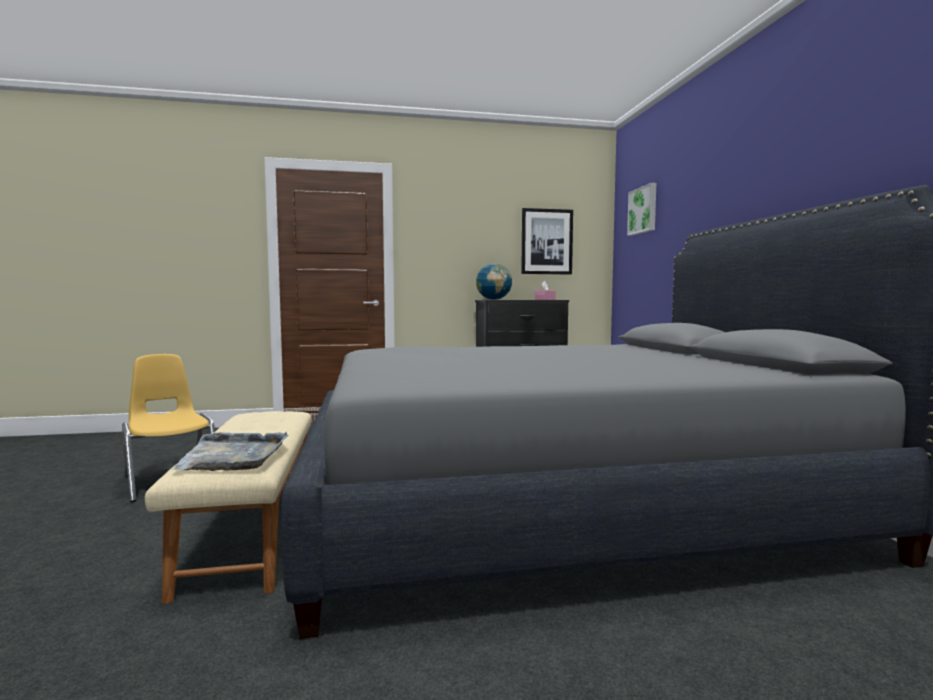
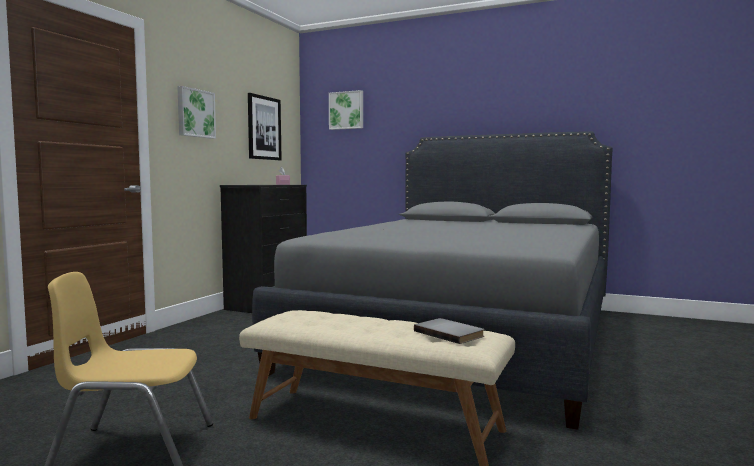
camera: 55 degrees left, 0 degrees up
(233, 455) = (450, 333): grey tray -> grey book
(448, 235) = (195, 113): none -> picture
(494, 299) = (246, 184): globe -> none

